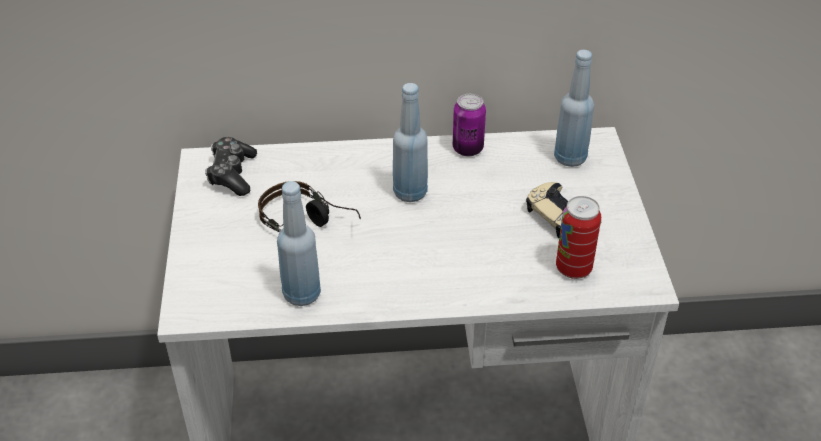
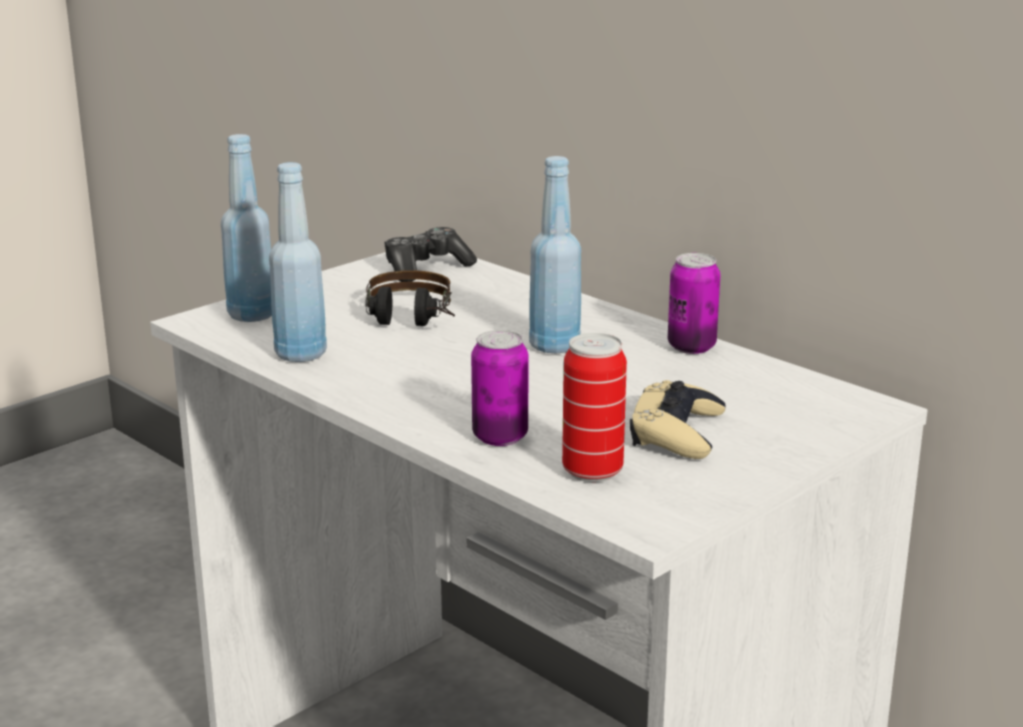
camera: 50 degrees right, 20 degrees down
(501, 277) = (500, 437): none -> can
(569, 158) = (799, 402): blue bottle -> blue bottle (252, 315)

